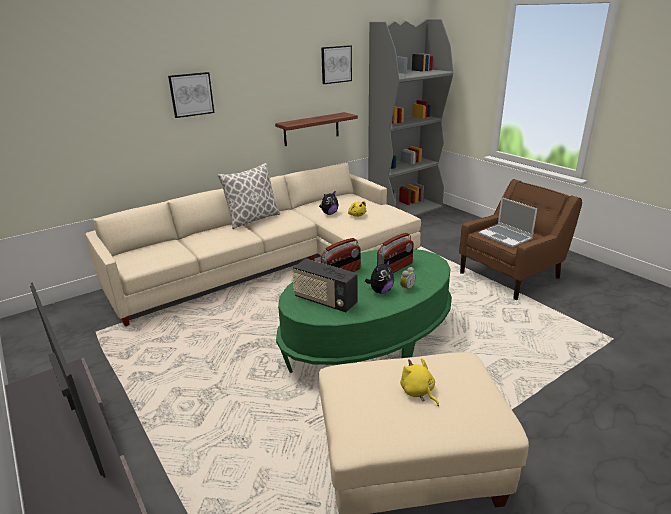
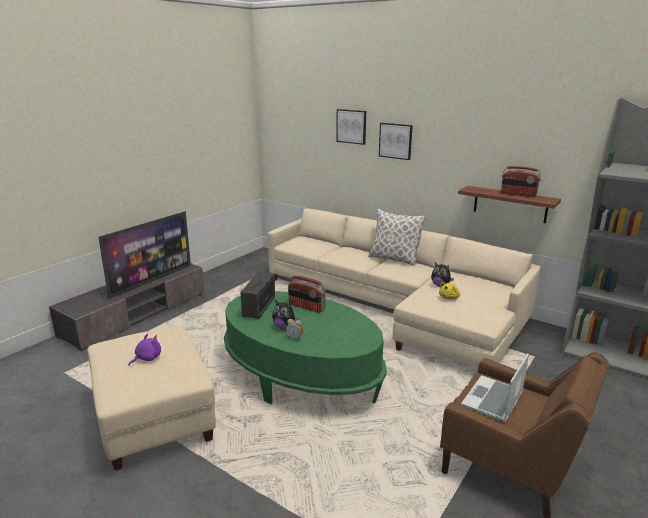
camera: 70 degrees right, 5 degrees down
(336, 64) = (558, 141): picture -> picture (351, 126)
(395, 268) = (331, 328): radio -> radio (518, 194)
(418, 392) = (147, 358): yellow plush toy -> purple plush toy

